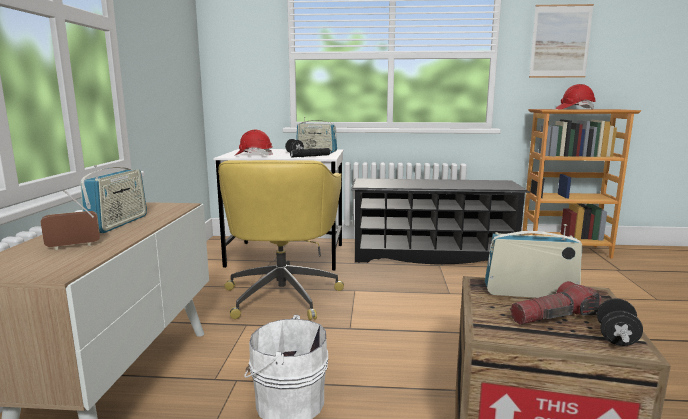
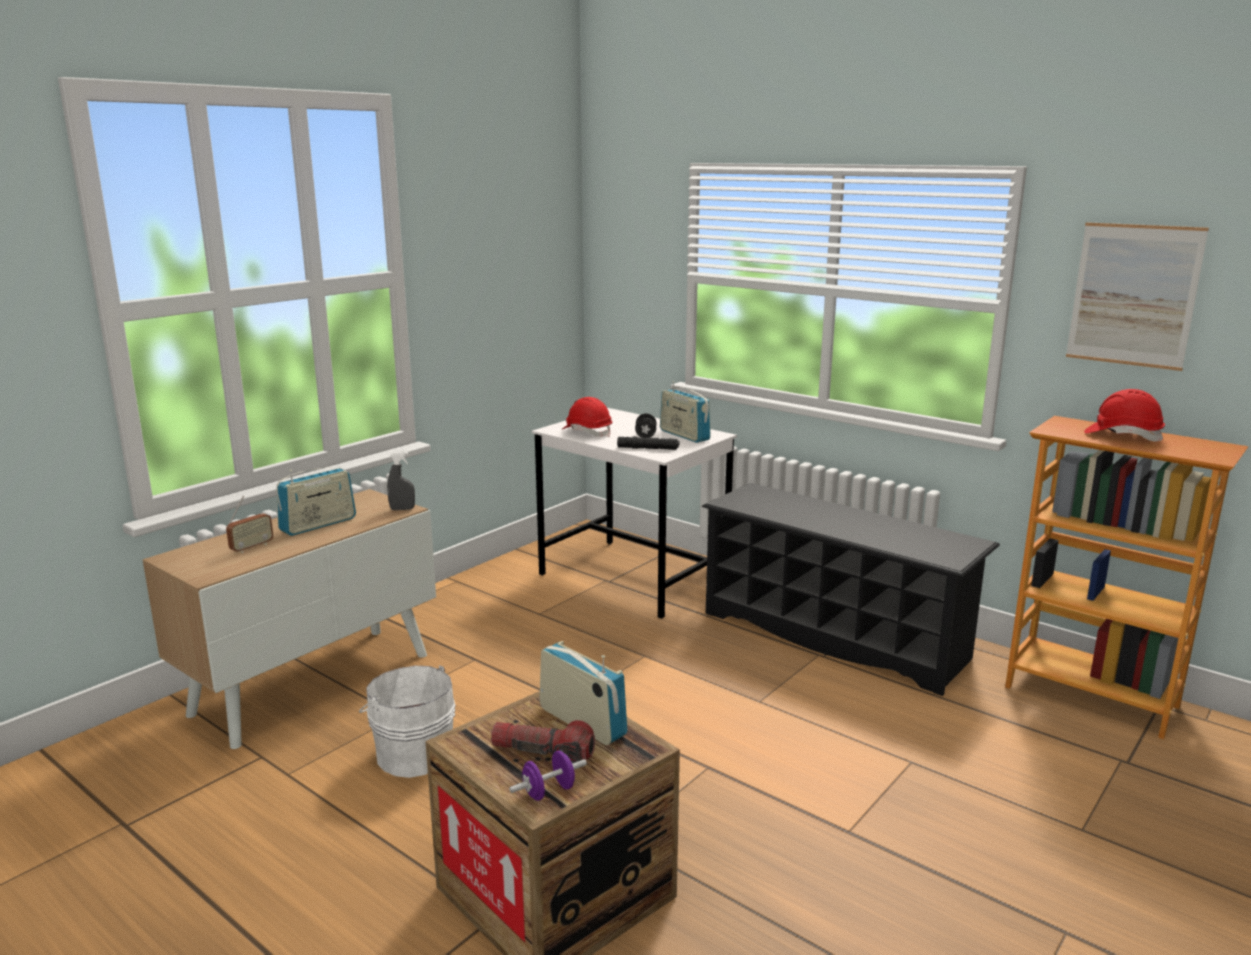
camera: 35 degrees right, 5 degrees up
(73, 246) = (252, 547): radio -> radio turned 120 degrees clockwise
(179, 206) = (402, 509): none -> grey spray bottle
(283, 294) = (557, 634): yellow office chair -> none
(616, 337) = (548, 791): black dumbbell -> purple dumbbell

